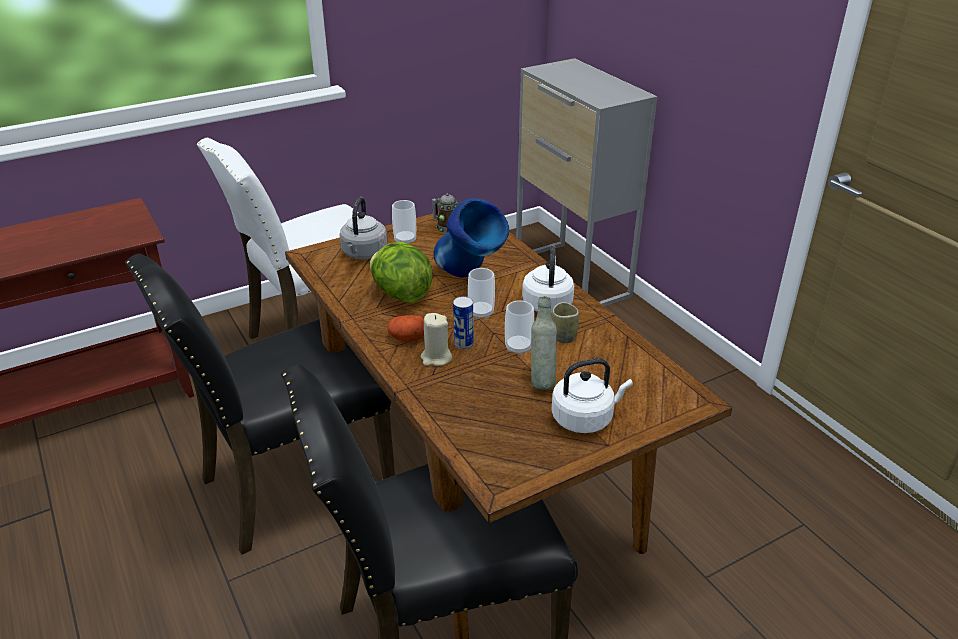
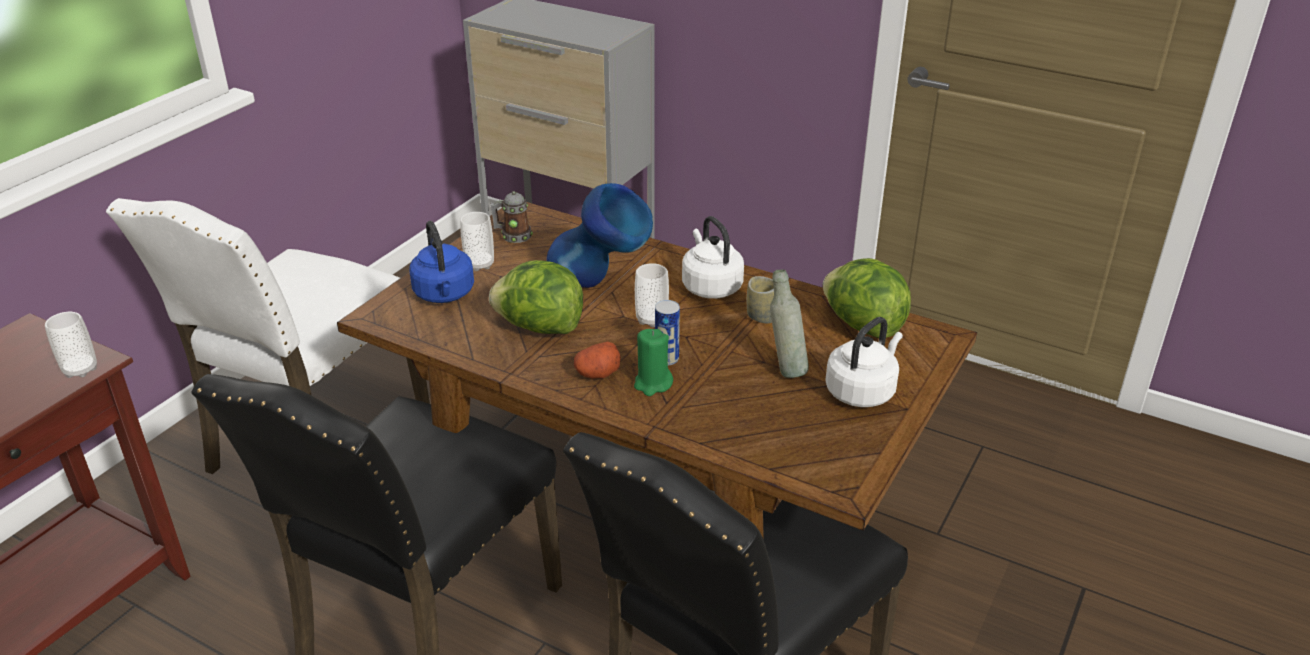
camera: 30 degrees left, 0 degrees up
(363, 254) = (444, 295): grey kettle -> blue kettle
(436, 358) = (652, 384): beige candle -> green candle
(518, 347) = (728, 343): cup -> cup (80, 369)
(636, 369) = (862, 326): none -> lettuce

